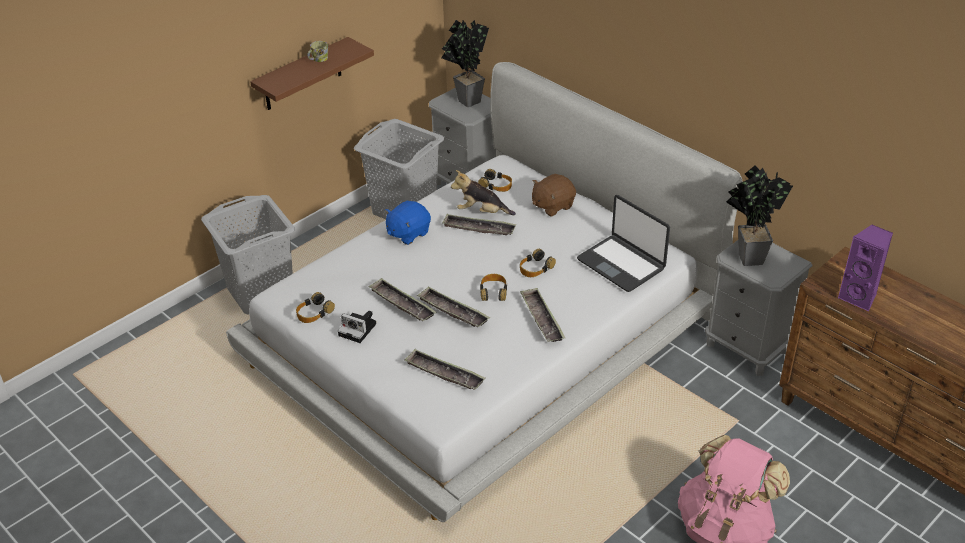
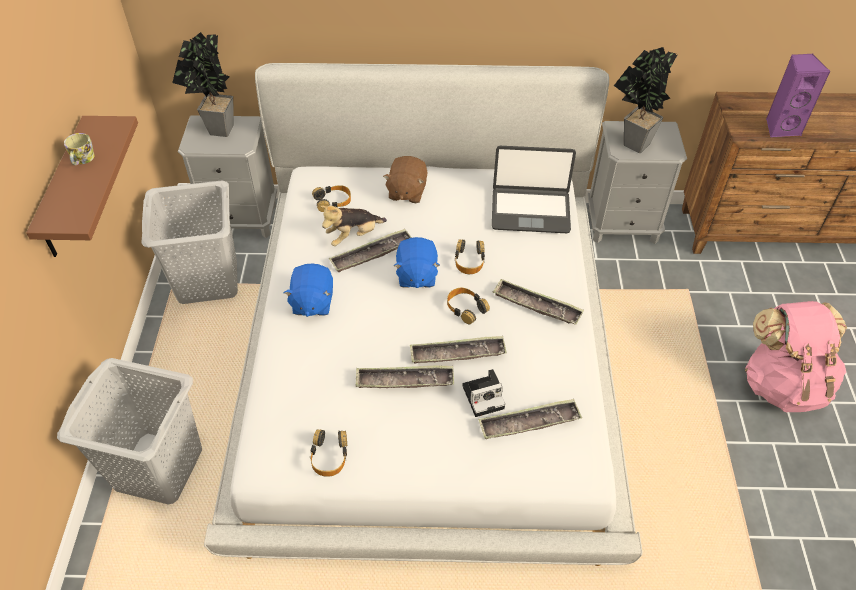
camera: 45 degrees left, 10 degrees up
(359, 329) = (396, 439): camera -> camera (484, 396)
(490, 256) = (416, 275): none -> blue plush toy

